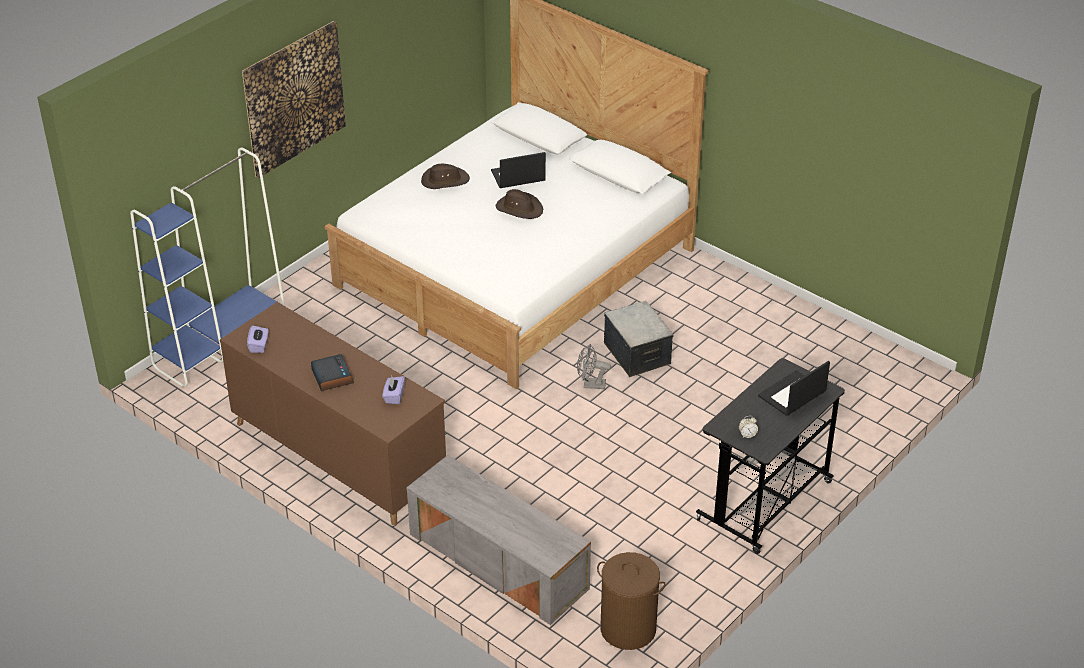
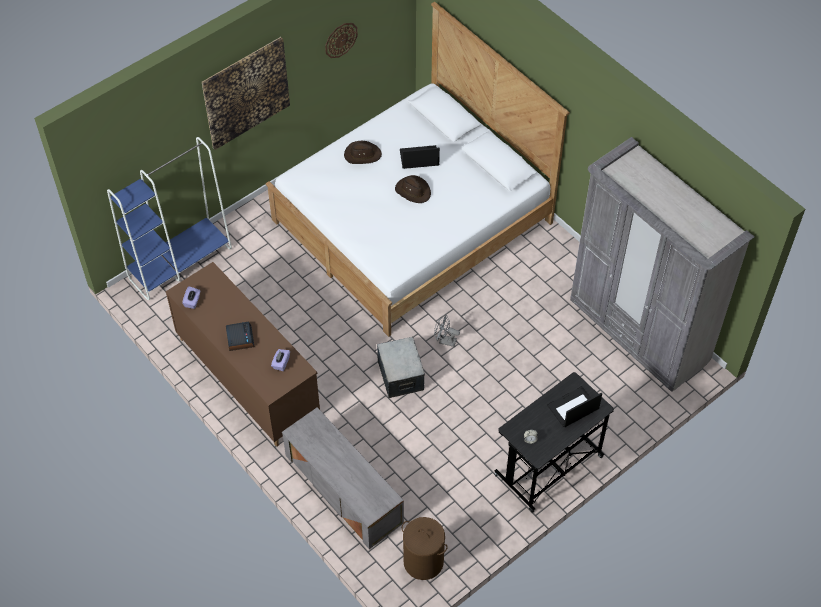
camera: 10 degrees right, 15 degrees up
(401, 40) = (341, 40): none -> wall clock
(637, 353) = (486, 317): storage box -> storage box (401, 375)
(835, 346) = (638, 331): none -> grey wardrobe

